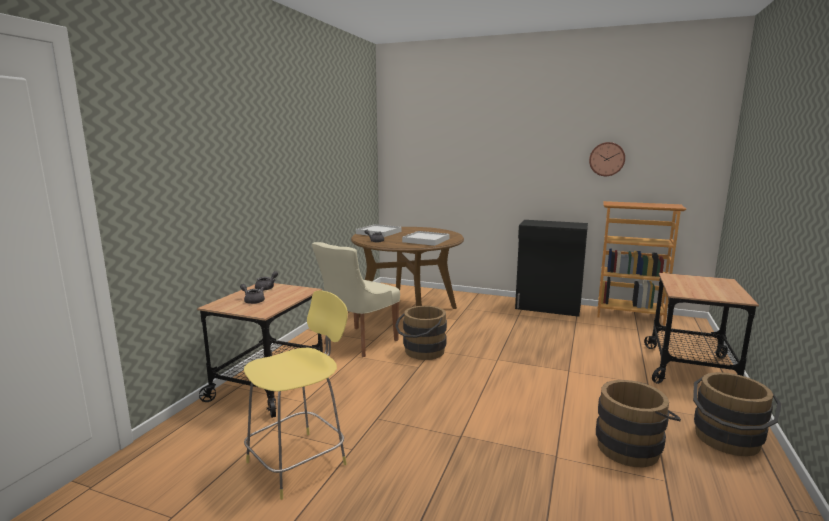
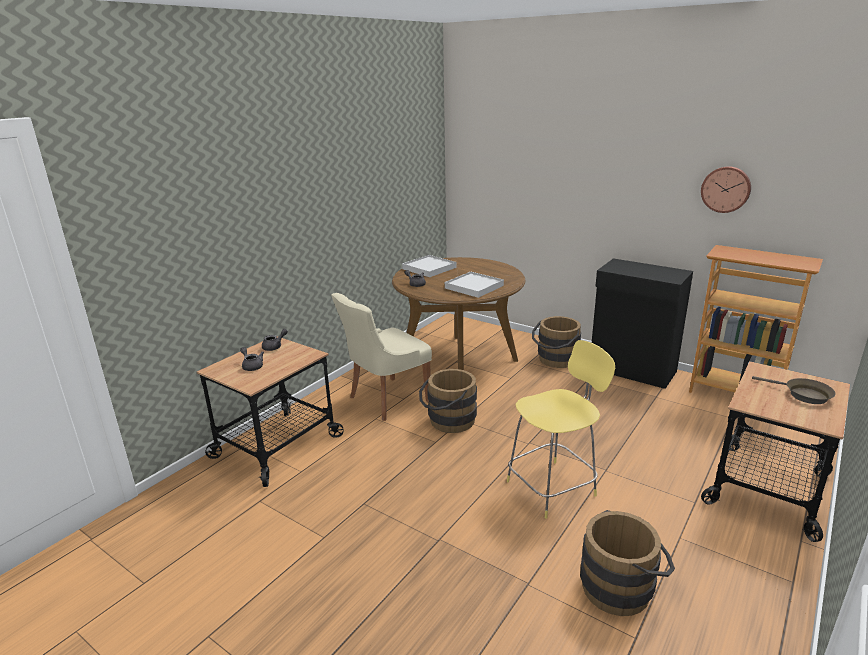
camera: 15 degrees right, 10 degrees up
(299, 461) = (270, 543): yellow stool -> yellow stool (553, 487)
(711, 286) = (803, 395): none -> brown frying pan
(727, 442) = (745, 601): brown bucket -> brown bucket (555, 360)

